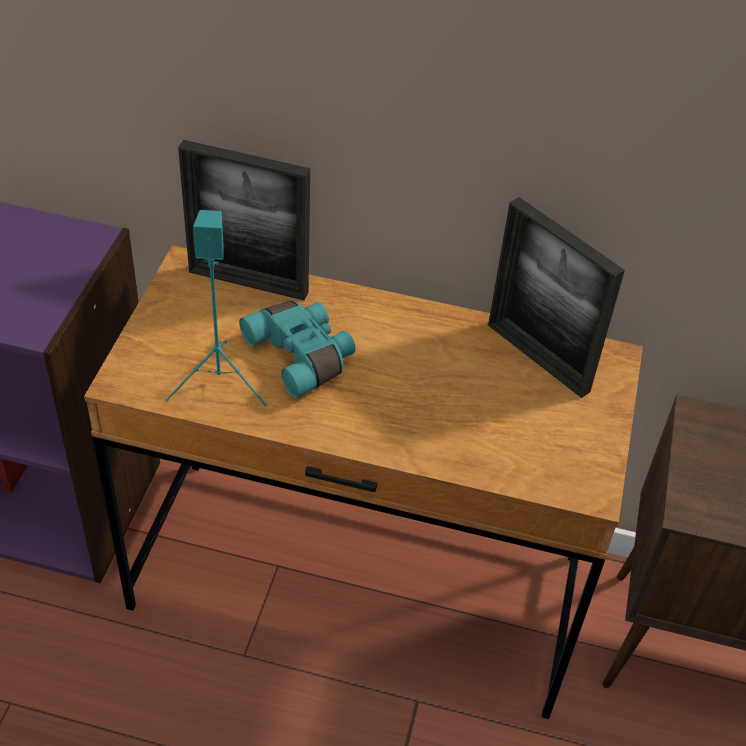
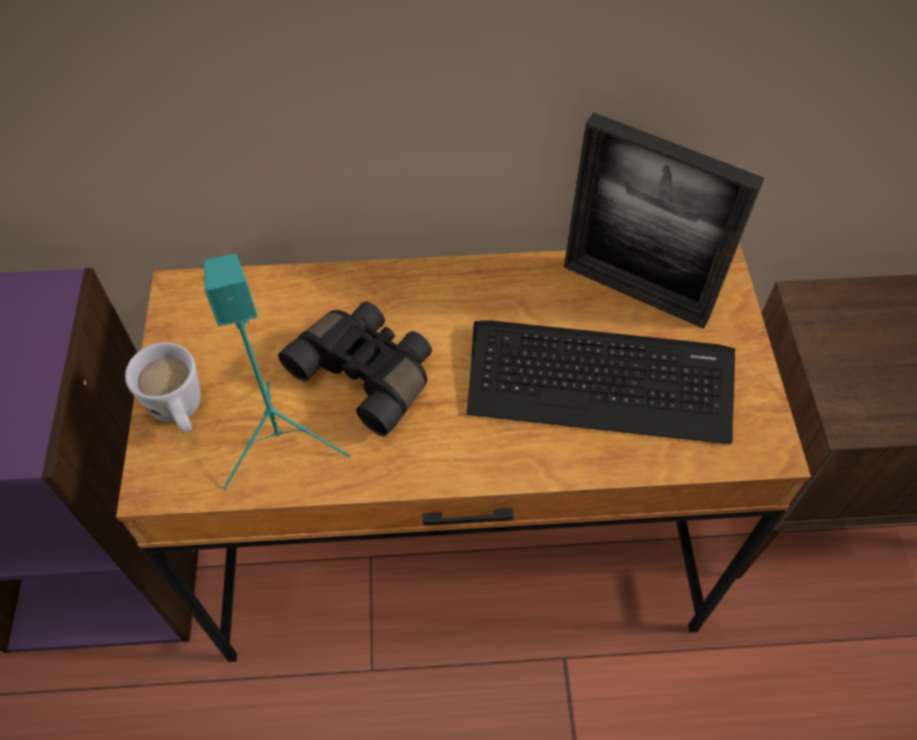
camera: 15 degrees left, 10 degrees up
(155, 343) = (181, 413): none -> white mug
(248, 282) = (265, 294): picture frame -> none
(303, 355) = (368, 372): turquoise binoculars -> black binoculars
(480, 410) = (600, 381): none -> keyboard

